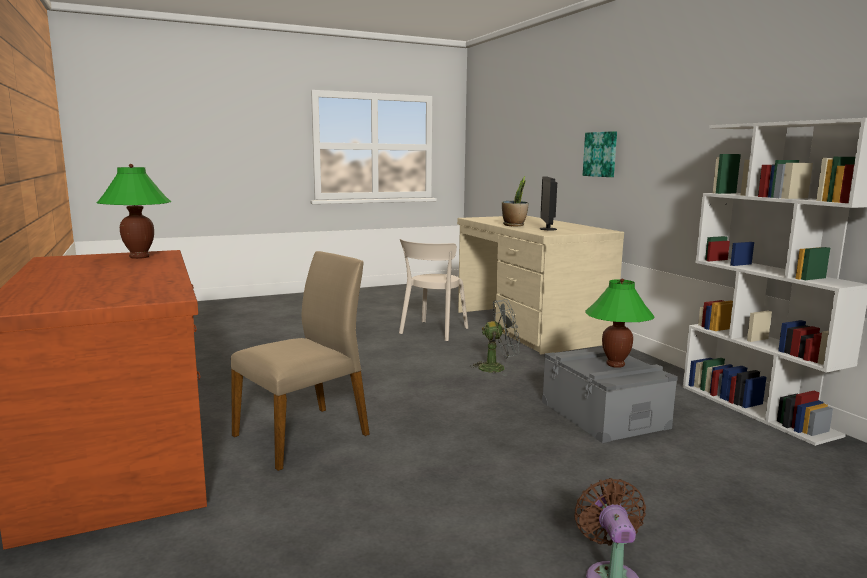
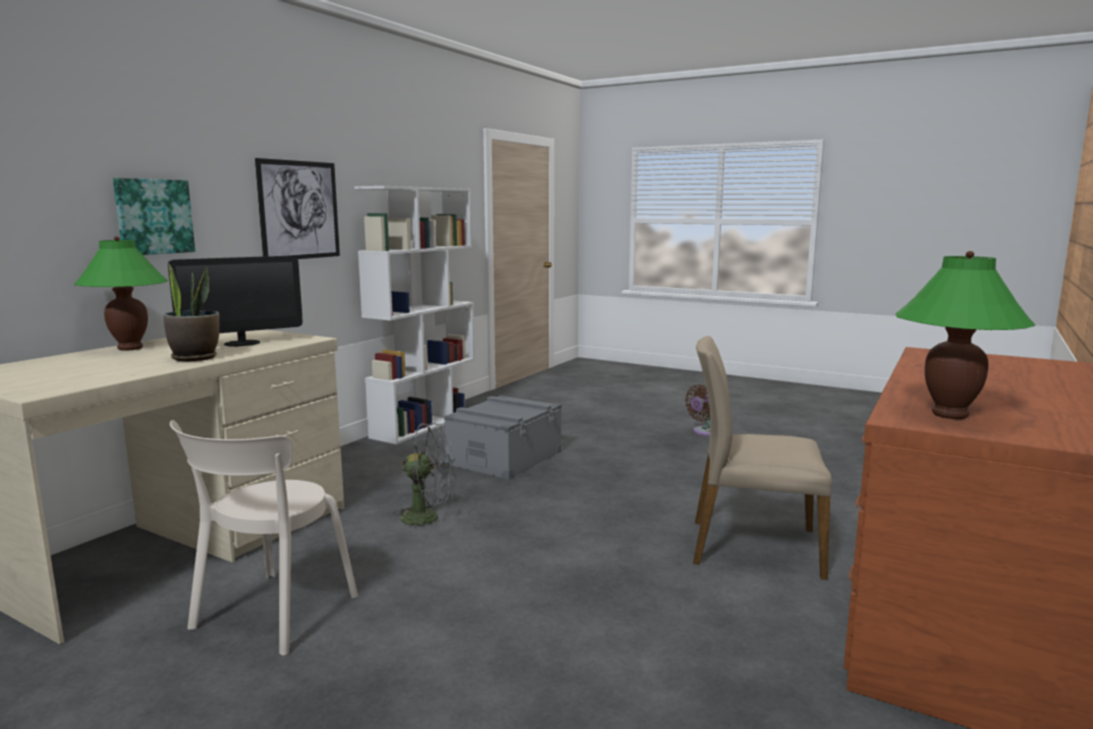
camera: 125 degrees left, 0 degrees up
(432, 331) = (270, 615): beige chair -> beige chair turned 120 degrees clockwise
(497, 368) = (429, 518): grey fan -> grey fan turned 135 degrees clockwise
(615, 364) = (501, 408): green table lamp -> green table lamp (130, 348)
(687, 151) = (299, 210): none -> picture

